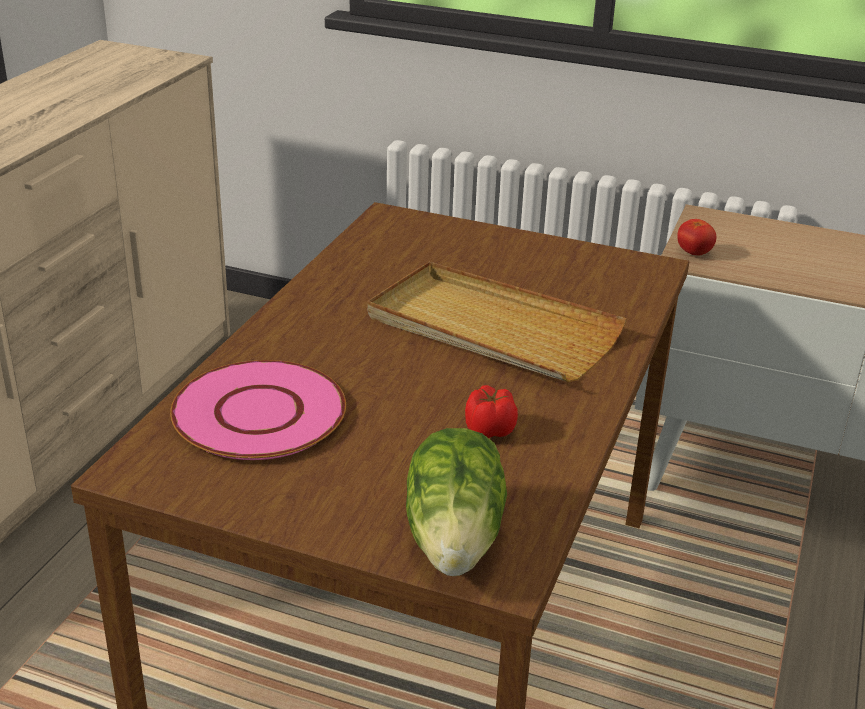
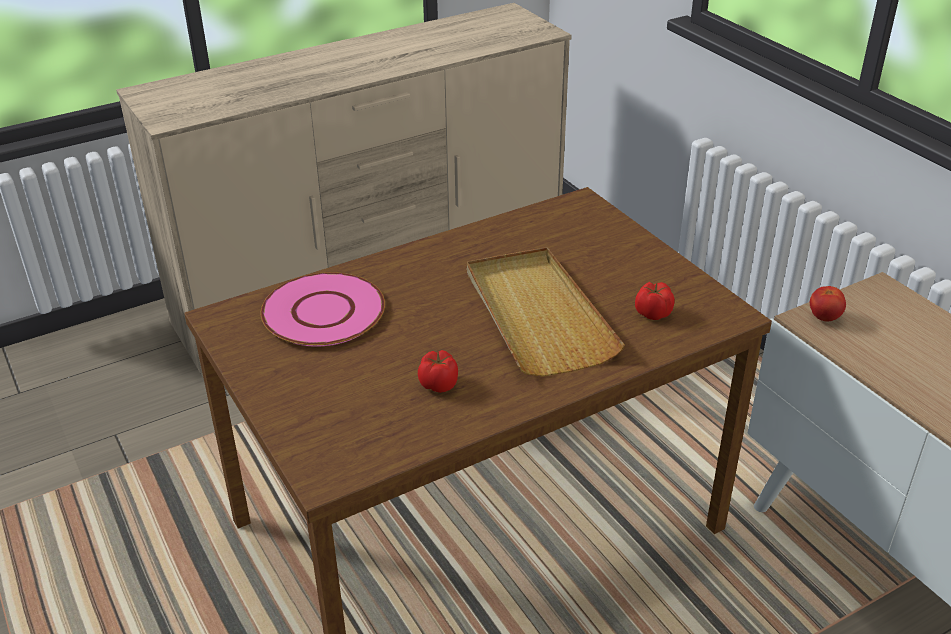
camera: 40 degrees right, 5 degrees up
(456, 538) = (328, 441): lettuce -> none
(590, 289) = (652, 313): none -> tomato

